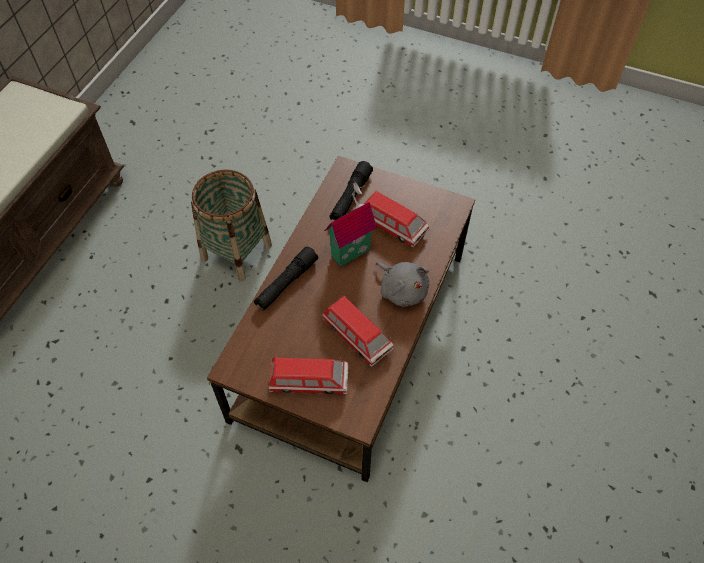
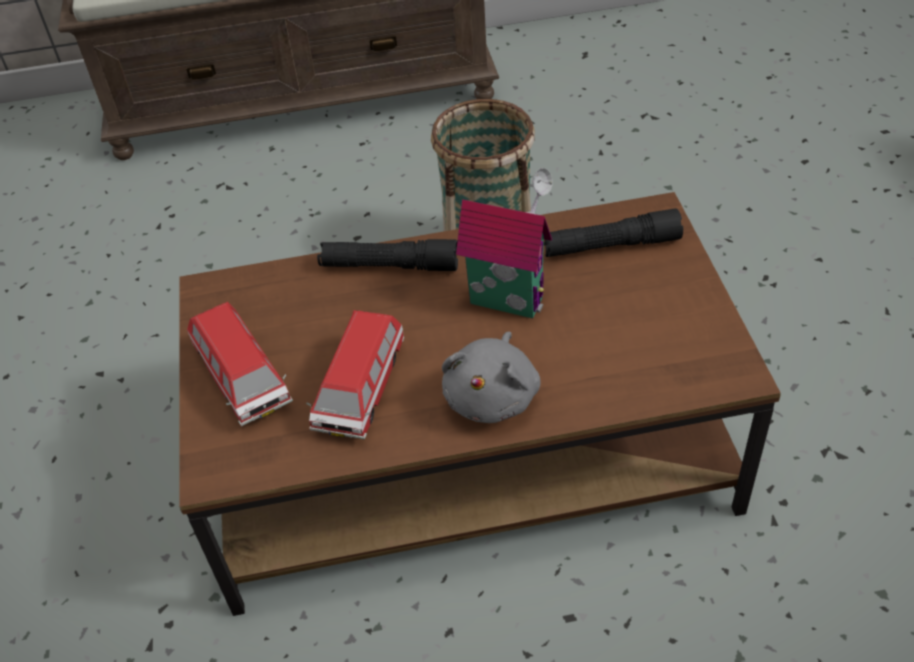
camera: 60 degrees right, 10 degrees down
(393, 226) = (606, 320): toy car -> none

